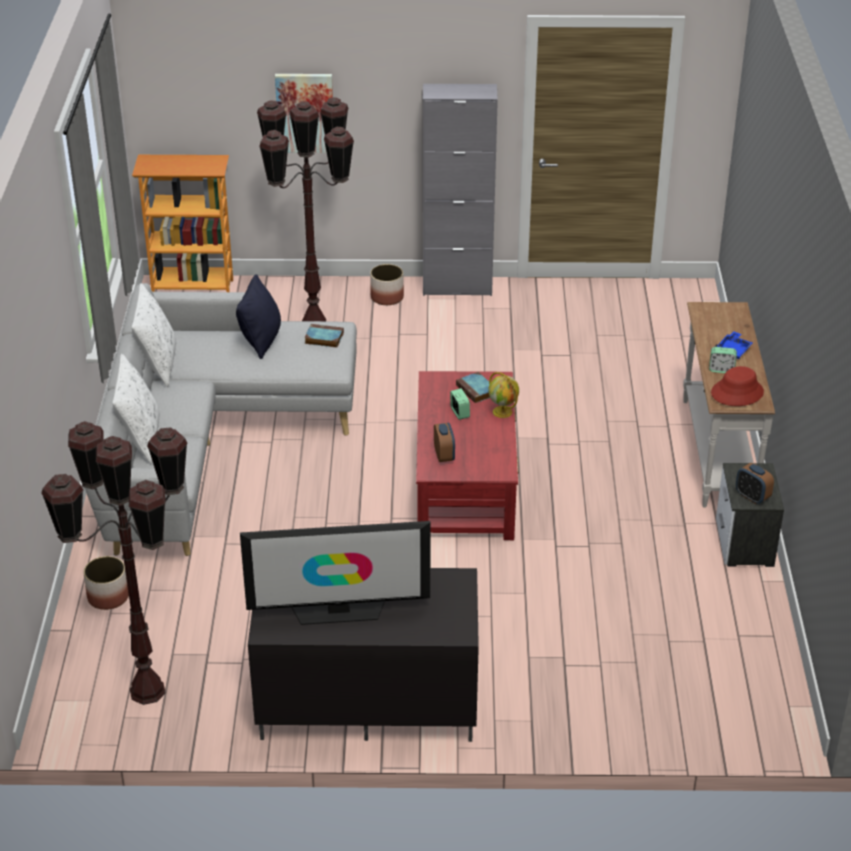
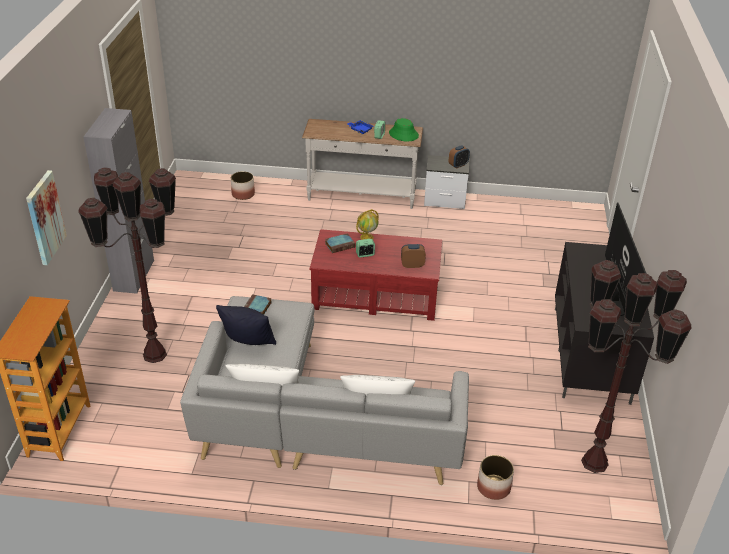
camera: 85 degrees left, 0 degrees up
(387, 297) = (131, 312): planter -> planter (243, 194)
(737, 392) = (403, 134): red hat -> green hat

